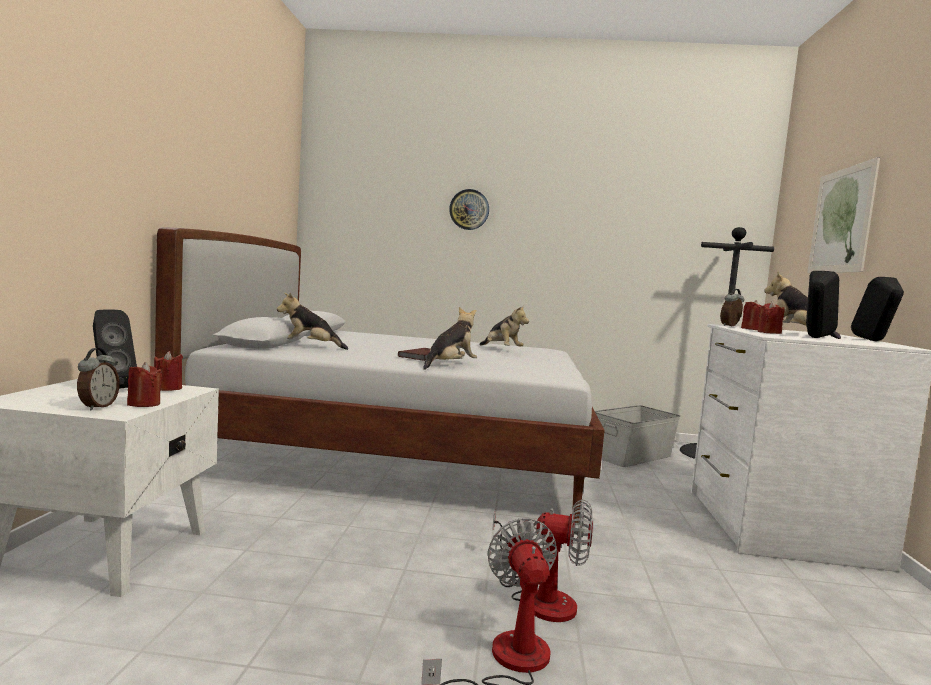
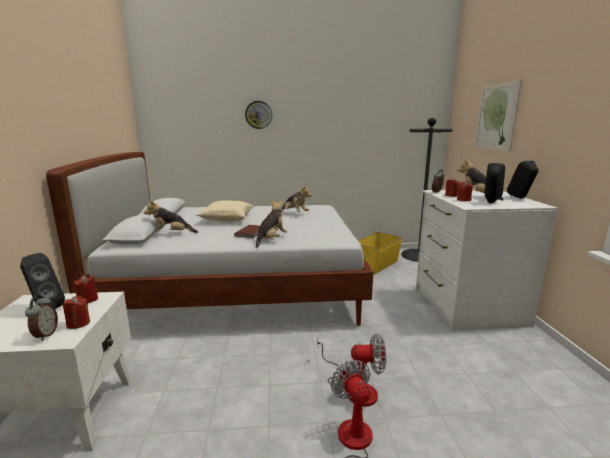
camera: 10 degrees left, 10 degrees up
(397, 344) = (227, 219): none -> beige pillow
(633, 456) = (377, 264): grey storage box -> yellow storage box

